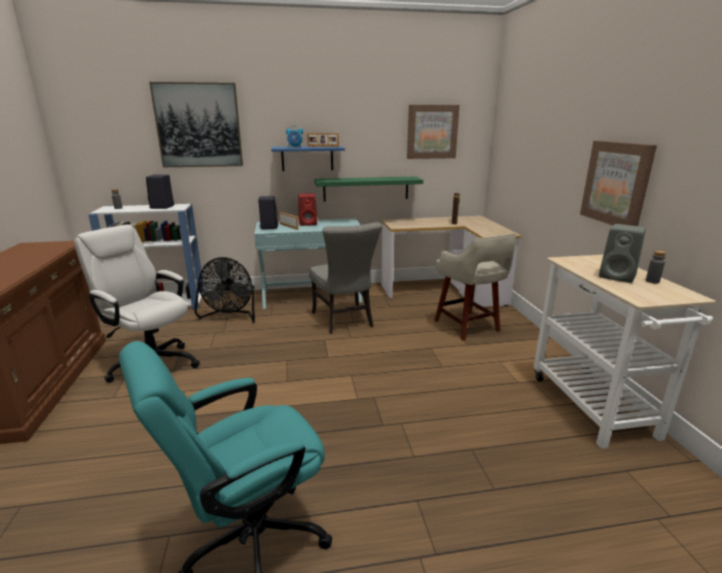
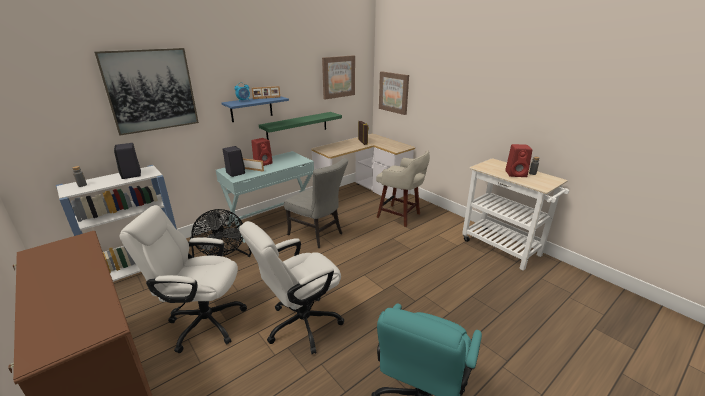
camera: 30 degrees left, 5 degrees up
(227, 401) = (300, 326): none -> white office chair
(616, 183) = (493, 115): picture -> picture (394, 92)
(618, 277) = (516, 174): grey speaker -> red speaker

